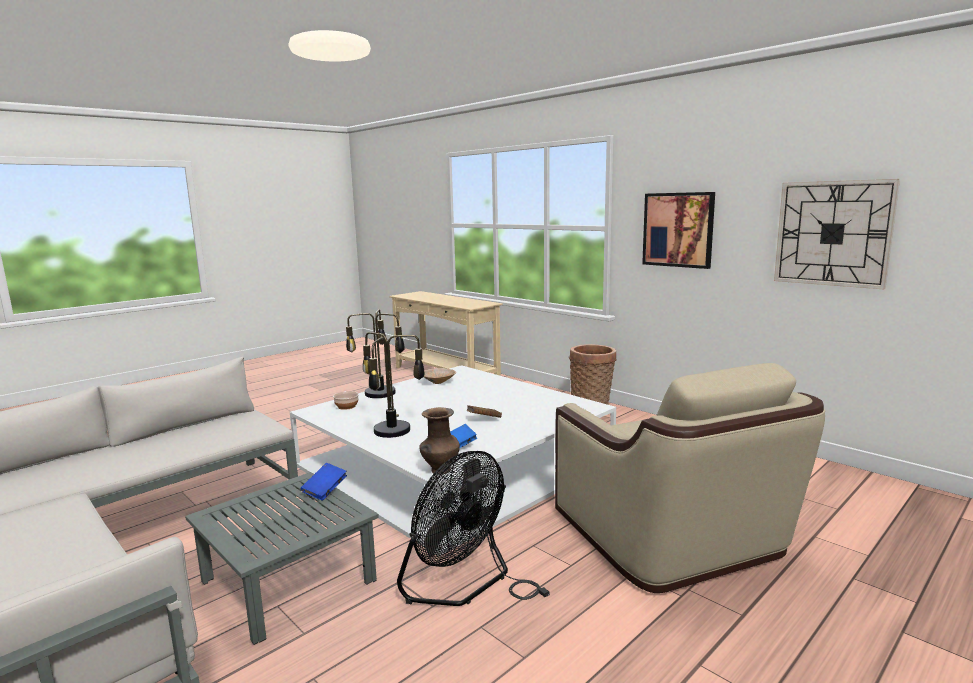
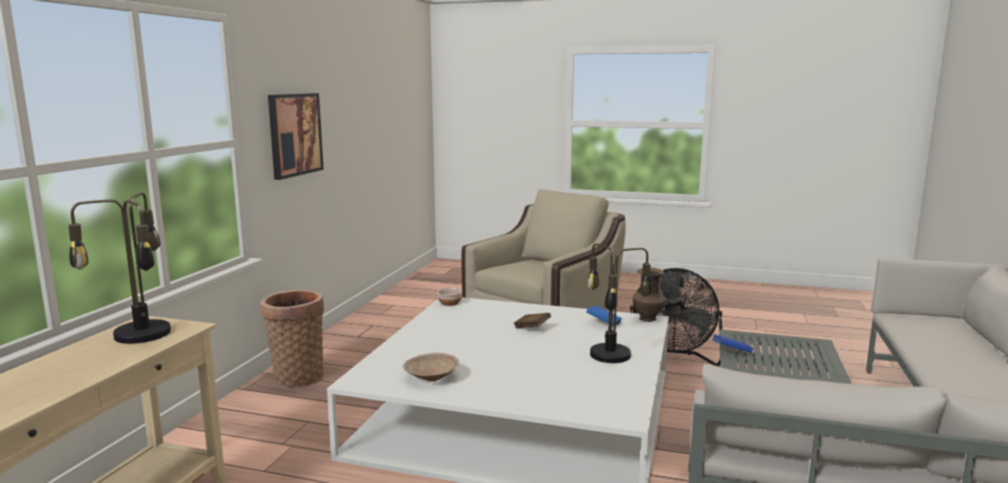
camera: 120 degrees left, 0 degrees up
(346, 406) = (583, 401): bowl -> bowl (450, 303)
(380, 393) = (511, 399): table lamp -> table lamp (141, 334)
(832, 233) = (367, 125): wall clock -> none

